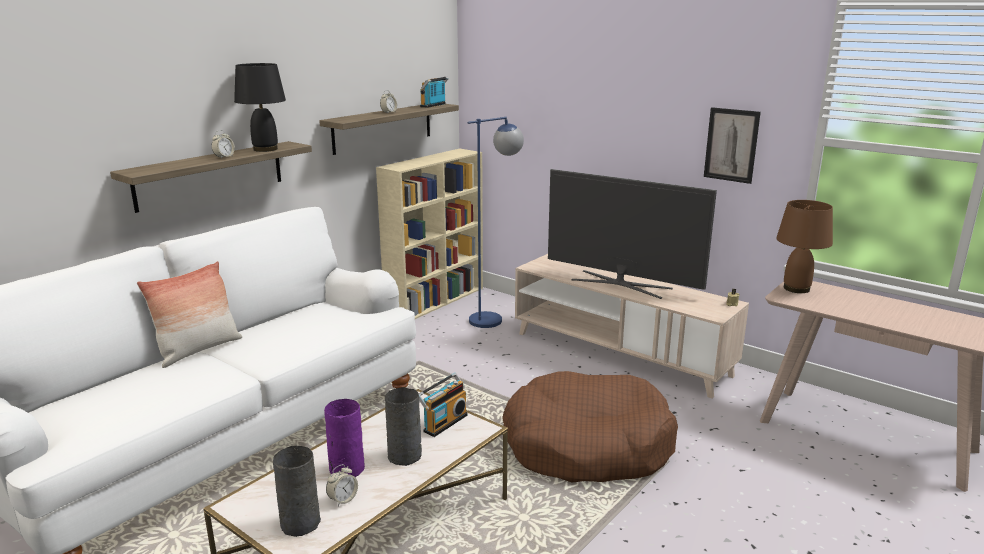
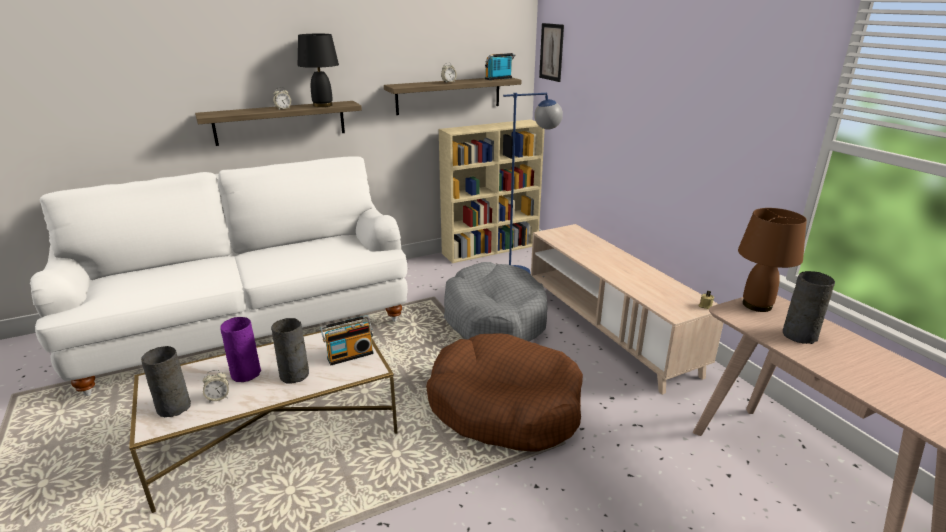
camera: 25 degrees right, 5 degrees up
(198, 350) = (230, 255): pillow -> none
(503, 368) = (494, 319): none -> grey dog bed
(621, 284) = (612, 264): television -> none
(731, 145) = (739, 139): picture -> picture (551, 52)
(846, 304) = (798, 335): none -> grey vase

